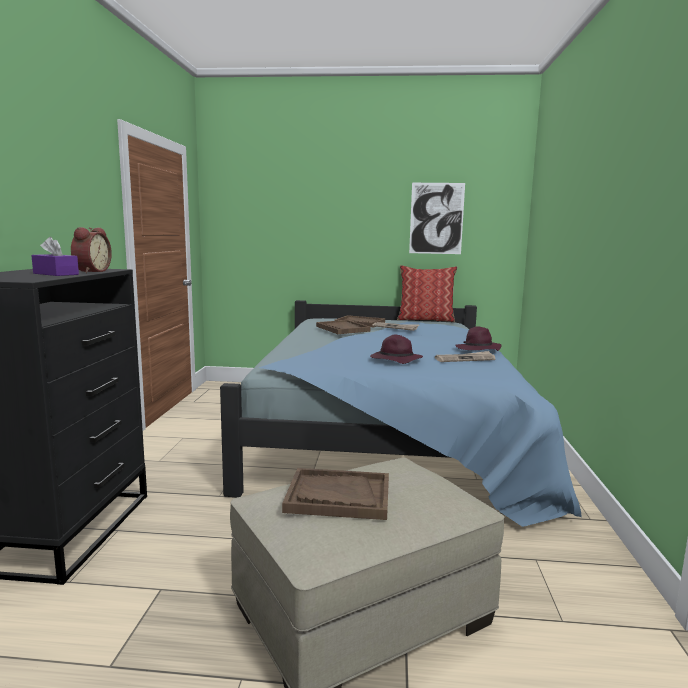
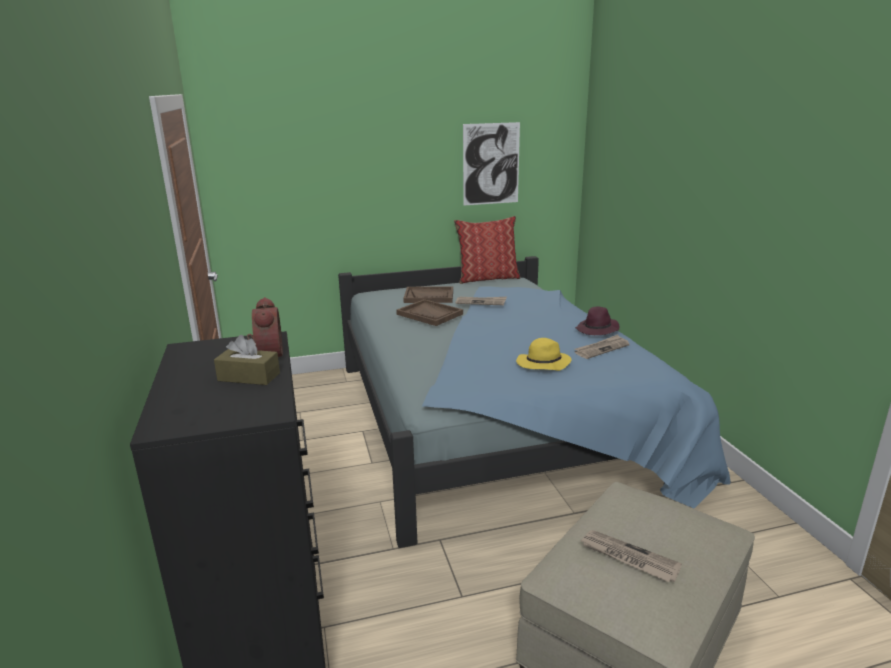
camera: 20 degrees left, 10 degrees up
(56, 274) = (249, 377): purple tissue box -> brown tissue box
(338, 496) = (628, 558): brown tray -> newspaper
(395, 360) = (542, 364): purple hat -> yellow hat

